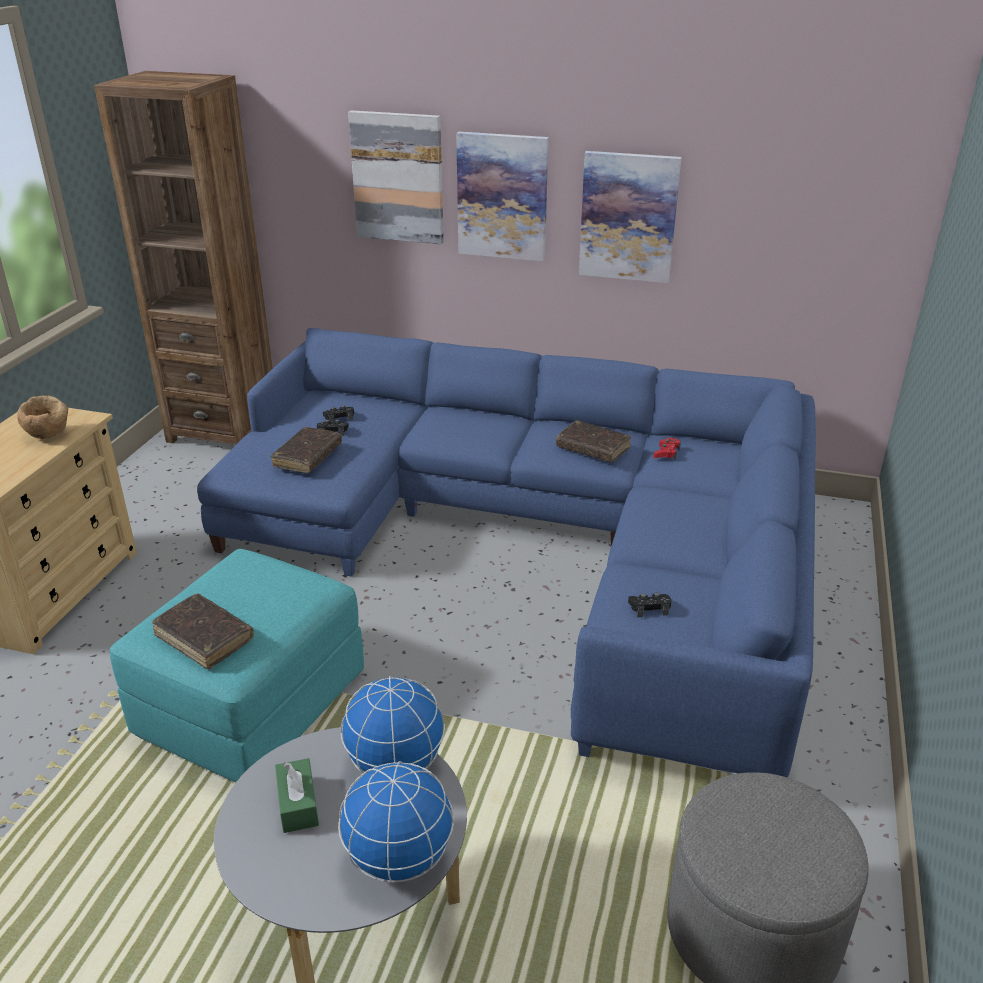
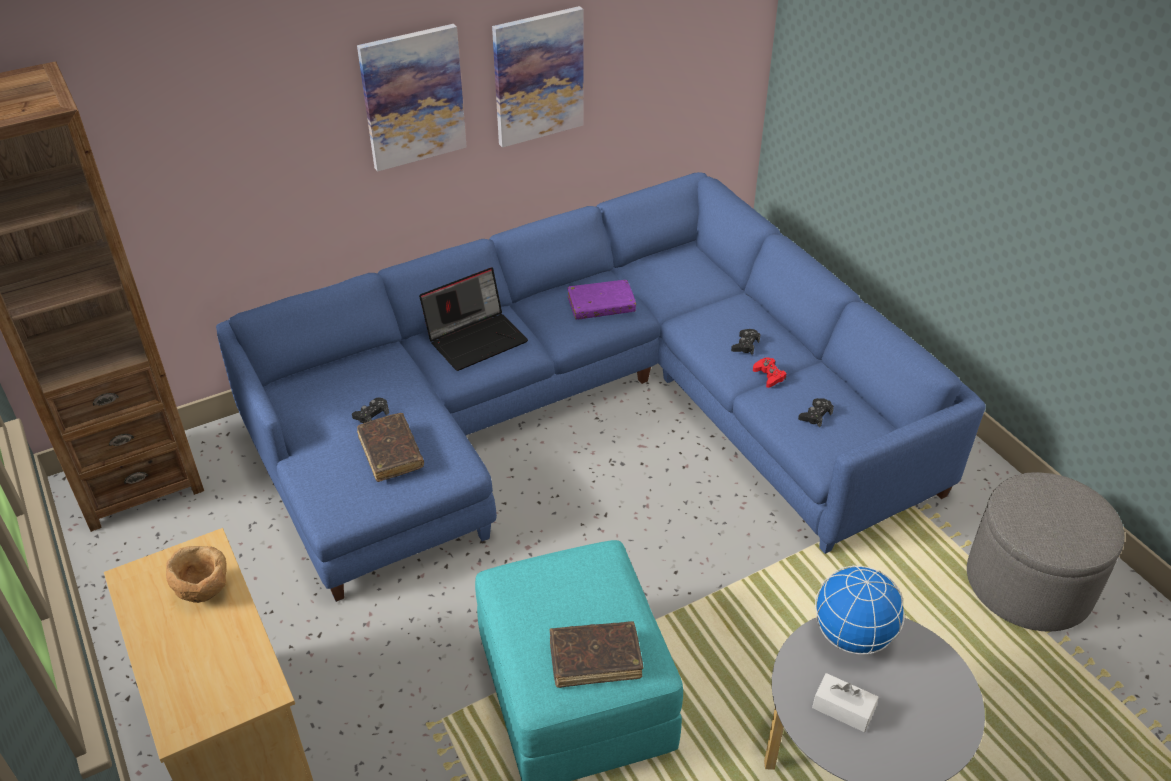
camera: 45 degrees left, 10 degrees up
(298, 804) = (843, 709): green tissue box -> white tissue box
(339, 417) = (354, 397): black game controller -> black game controller (745, 345)
(398, 177) = (293, 115): picture -> none
(400, 857) = (940, 686): globe -> none
(469, 425) = (476, 338): none -> laptop
(593, 448) = (601, 306): brown book -> purple book
(666, 453) = (656, 280): red game controller -> red game controller (769, 376)

